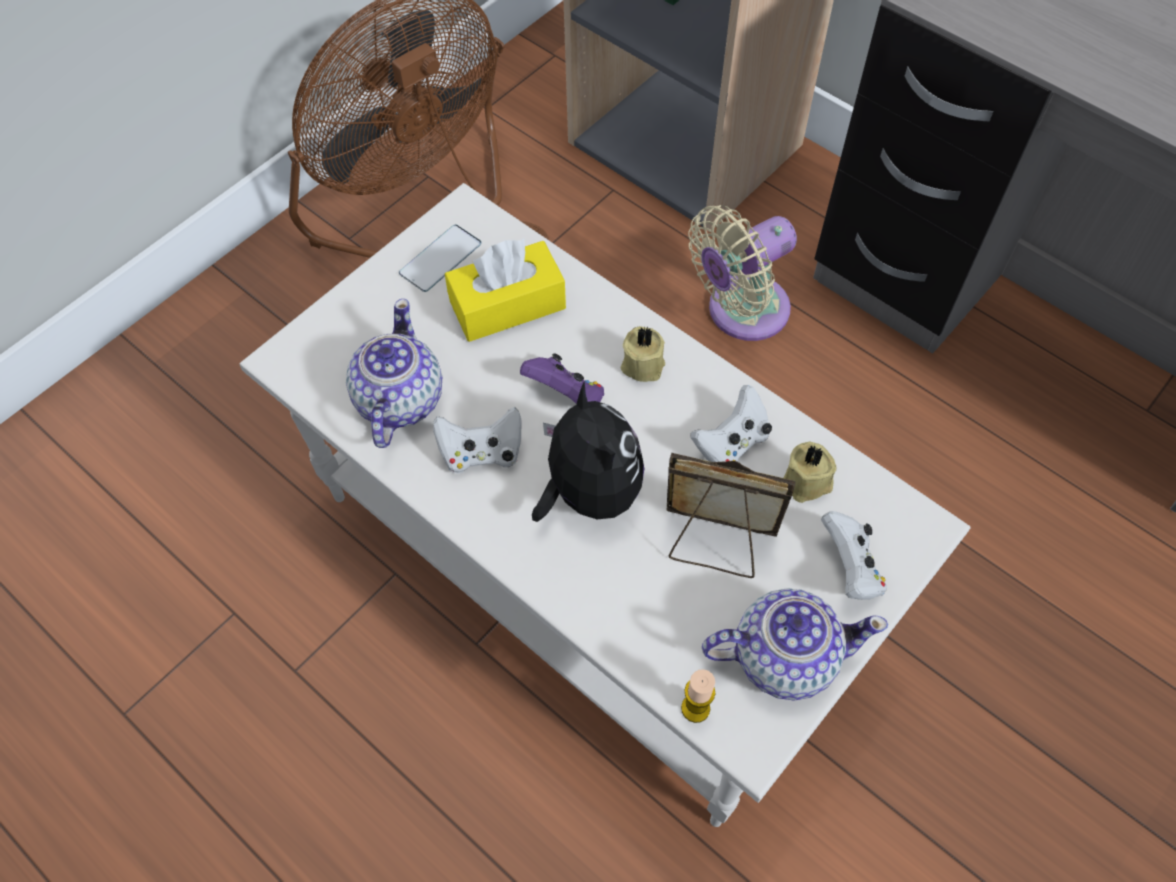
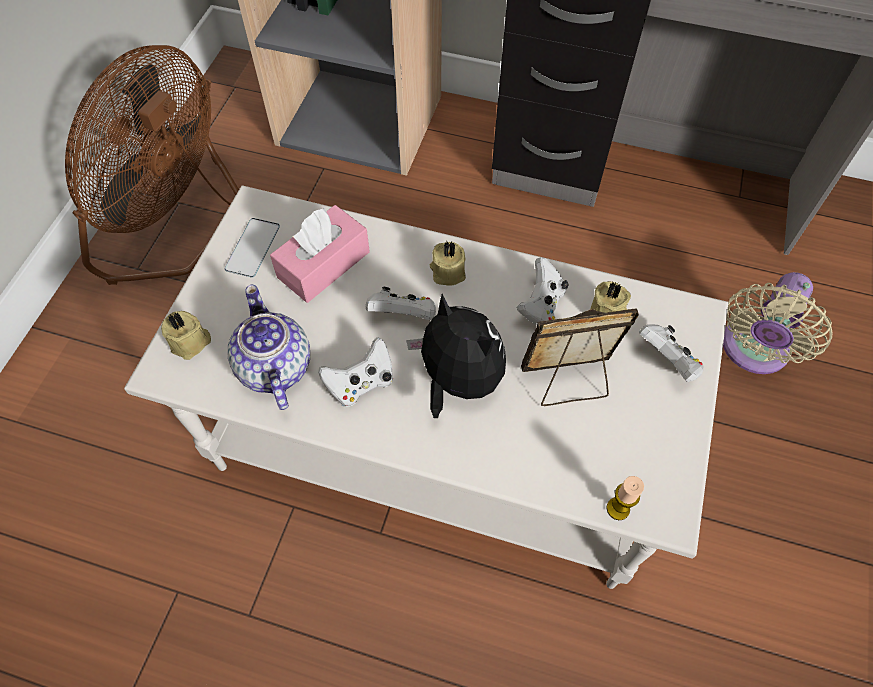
camera: 25 degrees left, 0 degrees up
(327, 340) = (191, 343): none -> beige candle
(507, 305) = (323, 264): yellow tissue box -> pink tissue box
(566, 395) = (403, 316): purple game controller -> white game controller
(740, 312) = (454, 223): beige fan -> beige fan (752, 350)
(782, 656) = (657, 444): teapot -> none

